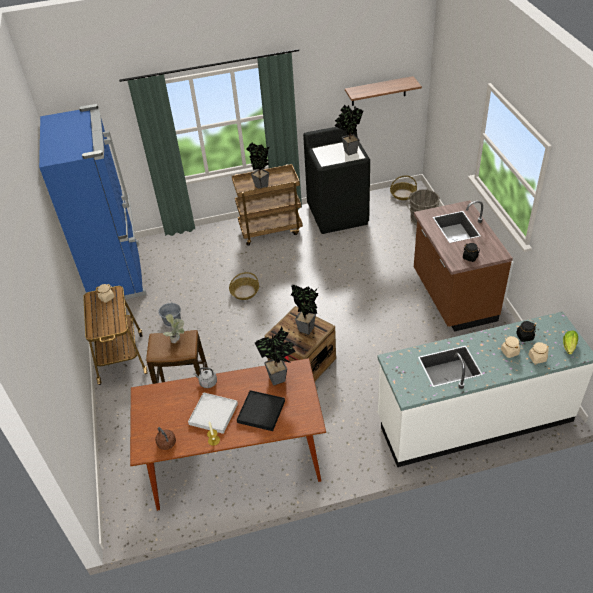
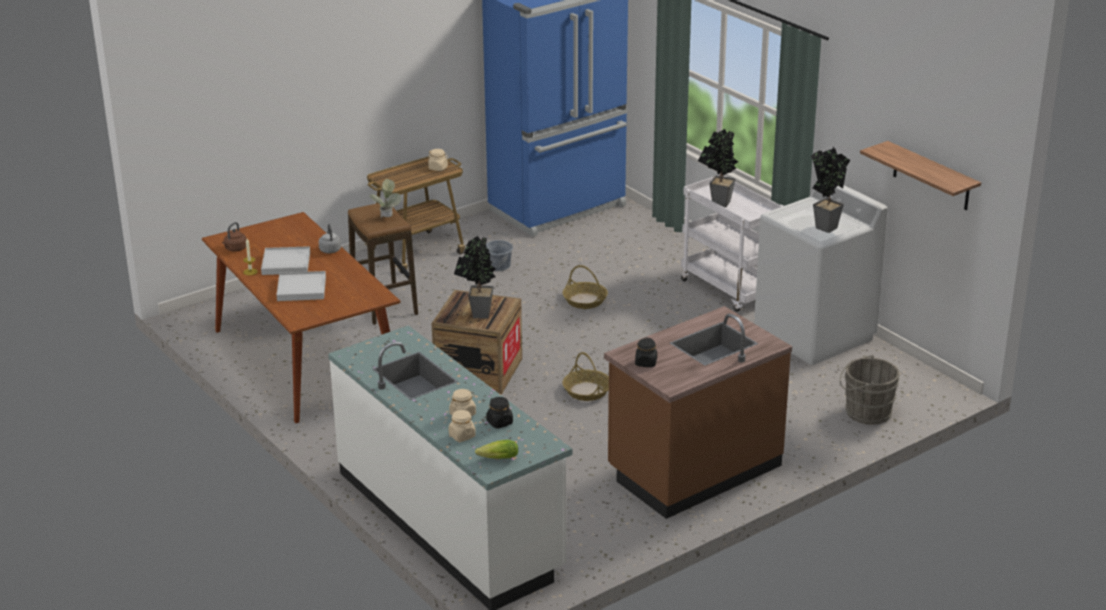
camera: 65 degrees right, 15 degrees down
(261, 412) = (301, 289): black tray -> white tray
(271, 230) = (731, 290): brown cart -> white cart
(280, 379) = (356, 289): potted plant -> none
(338, 214) = (814, 335): black washing machine -> white washing machine
(403, 194) = (921, 383): basket -> basket (586, 391)

